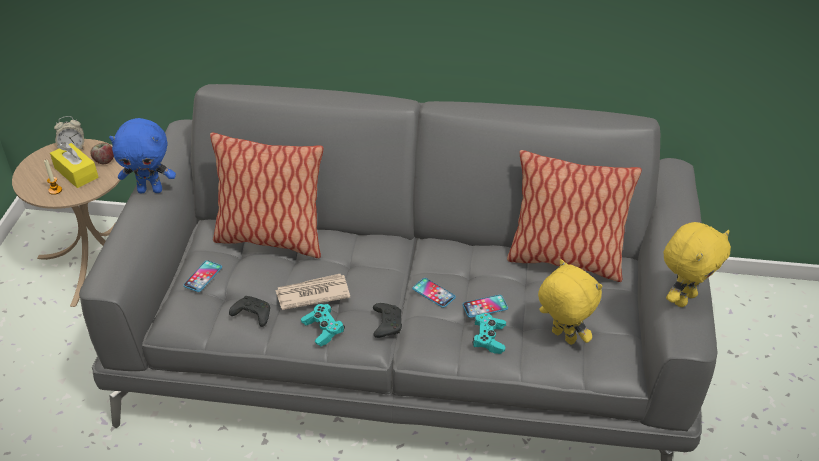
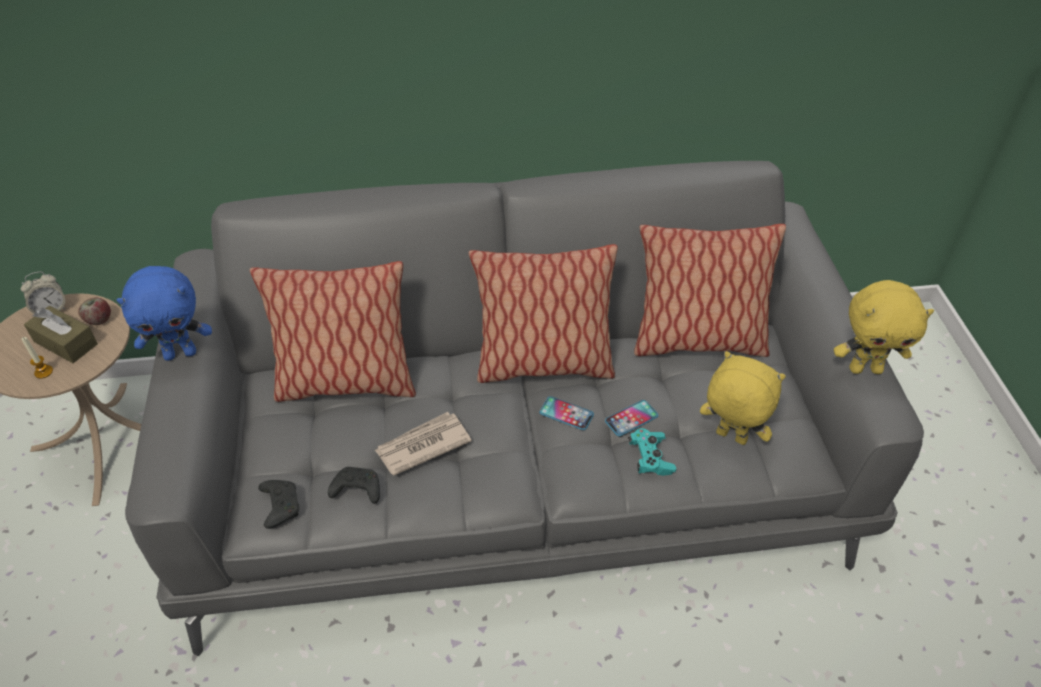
camera: 15 degrees left, 5 degrees up
(76, 173) = (66, 343): yellow tissue box -> brown tissue box
(203, 276) = (277, 451): phone -> none
(323, 330) = (451, 490): turquoise game controller -> none
(386, 324) = (525, 466): black game controller -> black game controller (280, 506)
(430, 254) = (543, 365): none -> pillow
(683, 298) = (865, 368): yellow plush toy -> yellow plush toy turned 60 degrees clockwise

